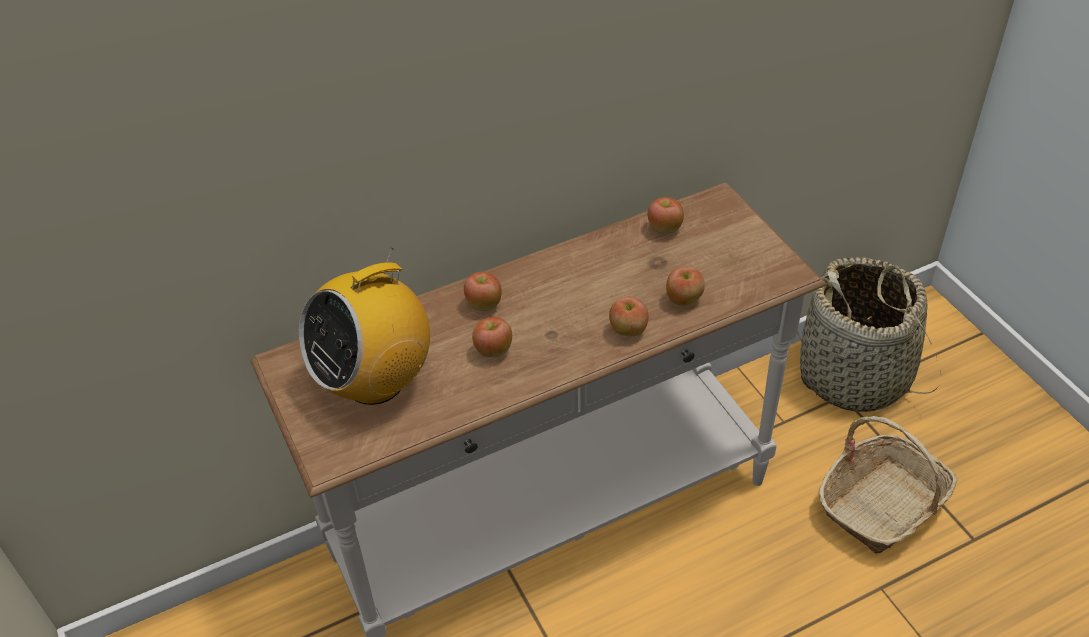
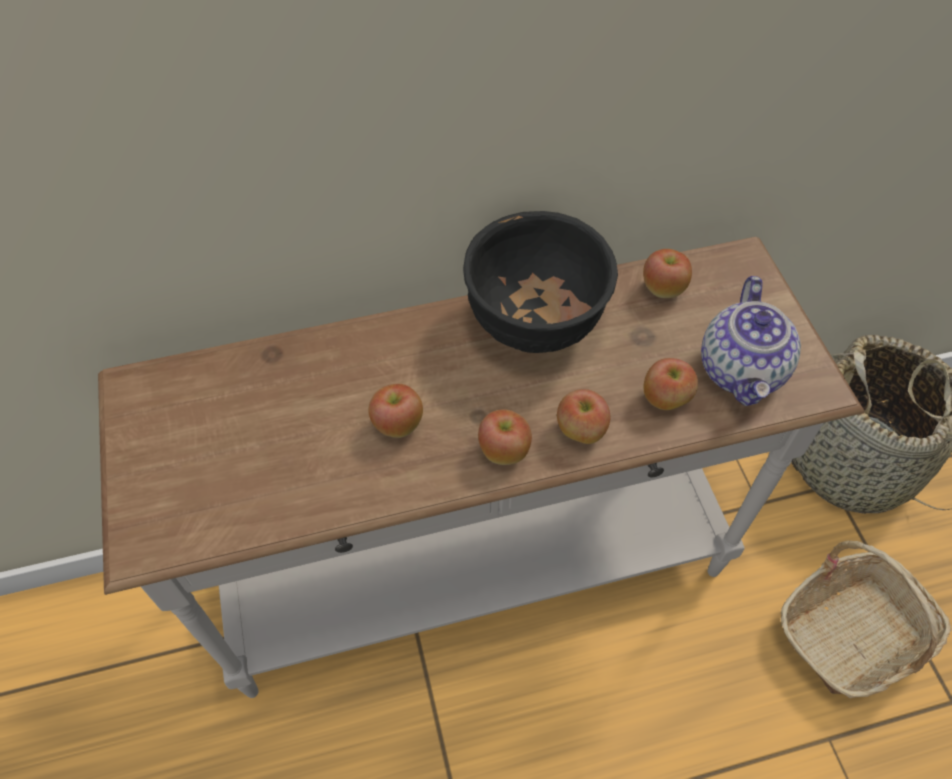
camera: 10 degrees right, 10 degrees up
(375, 381) = (236, 438): radio -> none
(484, 304) = (404, 354): apple -> apple (504, 451)
(576, 268) = (534, 324): none -> black bowl
(734, 272) = (742, 371): none -> teapot

